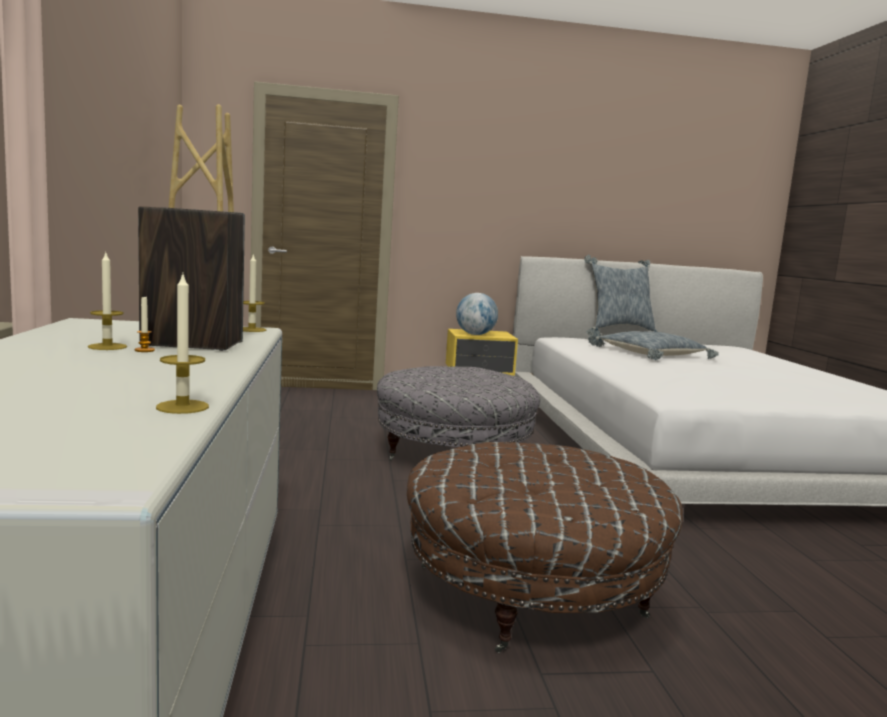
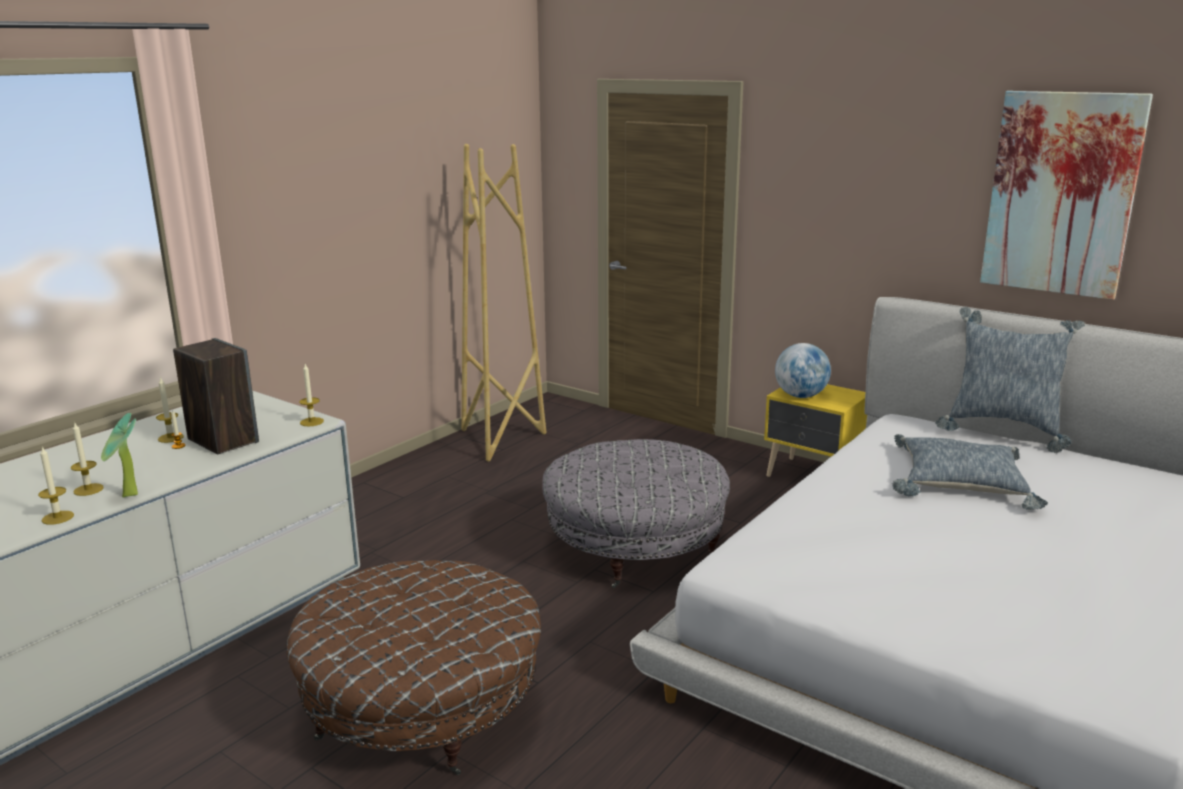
camera: 45 degrees right, 10 degrees up
(138, 385) = (88, 489): none -> candle
(225, 382) = (129, 496): none -> potted plant
(622, 184) = (1061, 194): none -> picture

